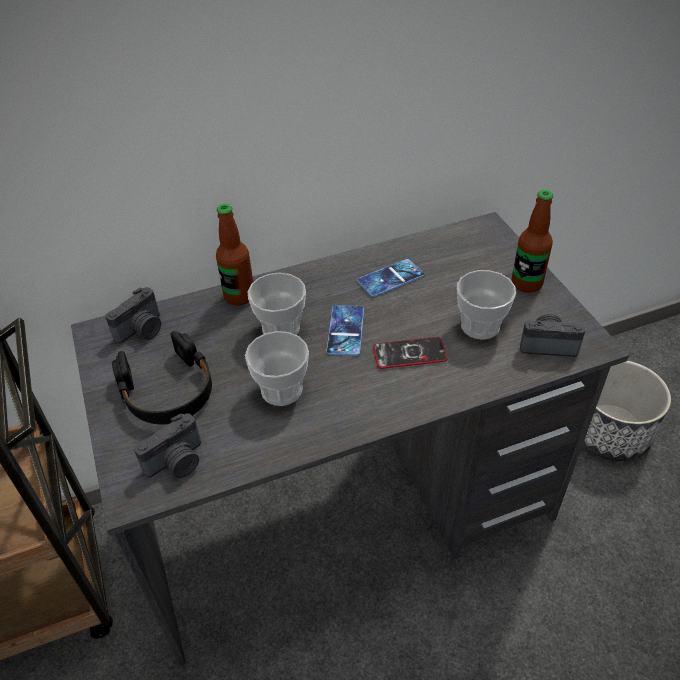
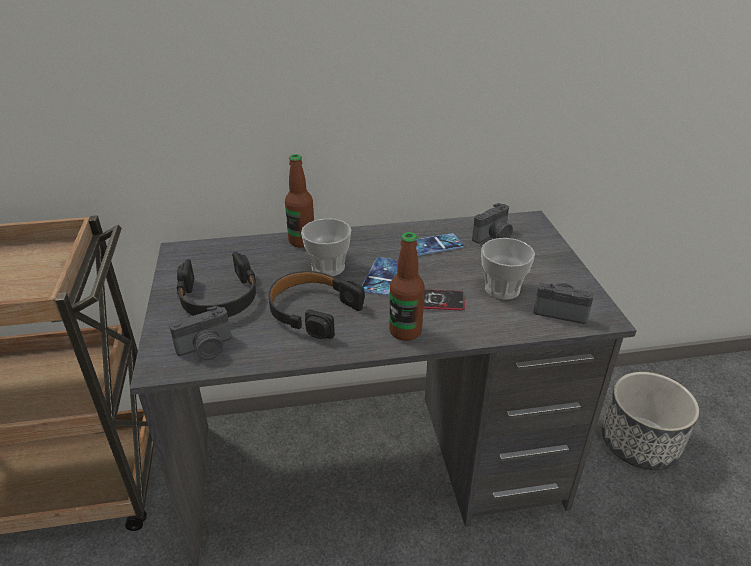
camera: 10 degrees right, 10 degrees down
(142, 330) = (215, 254): camera -> camera (494, 237)
(281, 390) = (312, 311): cup -> black headphones
(526, 283) = (554, 264): bottle -> bottle (405, 331)

